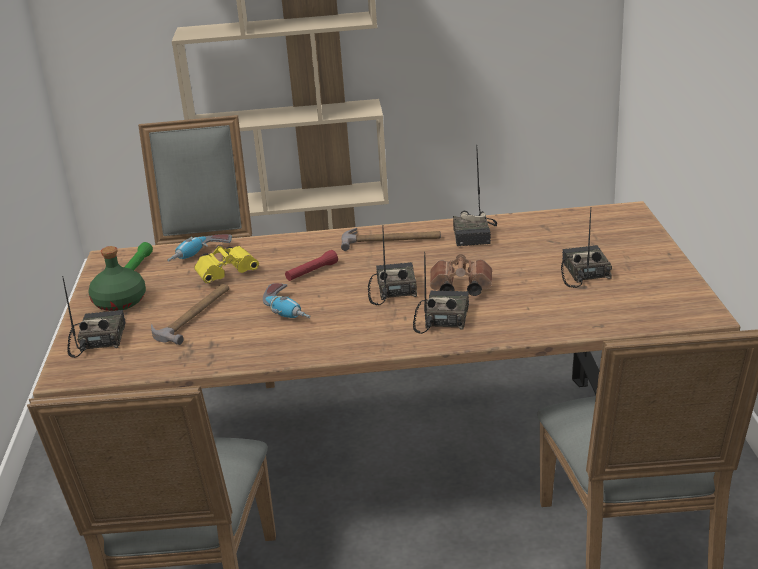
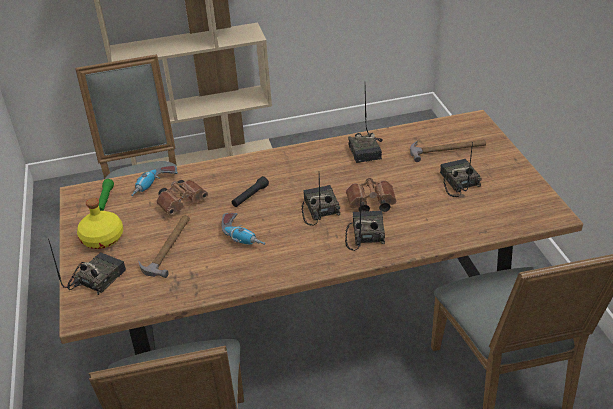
camera: 10 degrees left, 10 degrees up
(98, 340) = (96, 278): radio -> radio turned 45 degrees clockwise
(119, 302) = (102, 239): green bottle -> yellow bottle
(228, 274) = (183, 203): yellow binoculars -> brown binoculars
(312, 272) = (250, 196): red flashlight -> black flashlight
(391, 240) = (303, 160): hammer -> hammer (447, 149)

